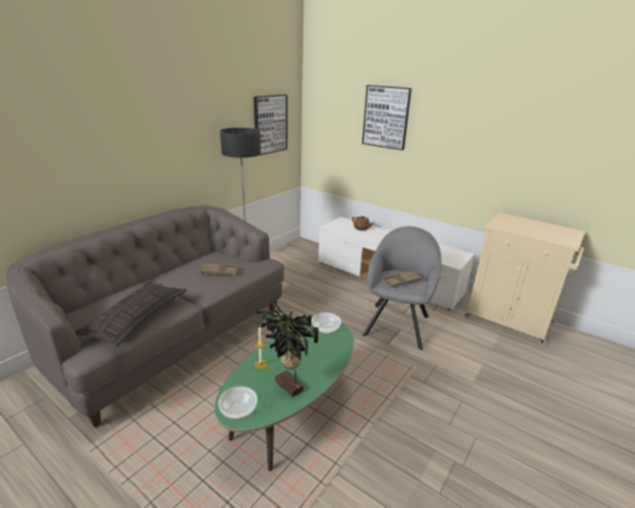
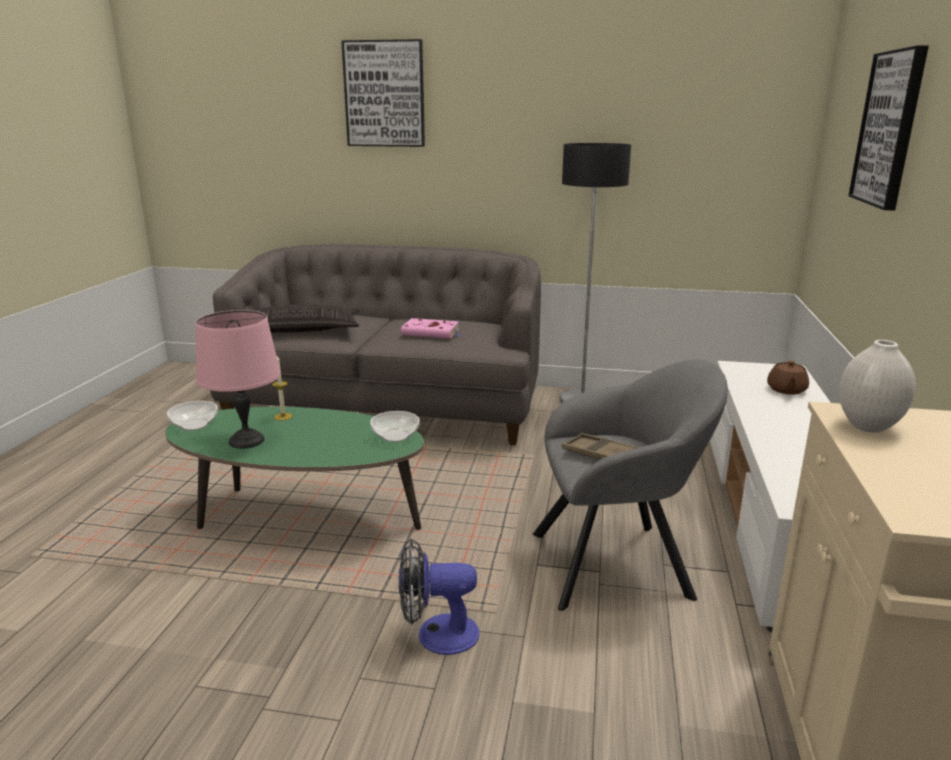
camera: 65 degrees right, 5 degrees down
(219, 272) = (432, 332): brown tray -> pink book
(270, 124) = (711, 148): picture -> picture (384, 94)
(288, 387) = (246, 440): potted plant -> pink table lamp
(426, 389) = (436, 635): none -> fan
(508, 227) = (867, 427): none -> white vase

